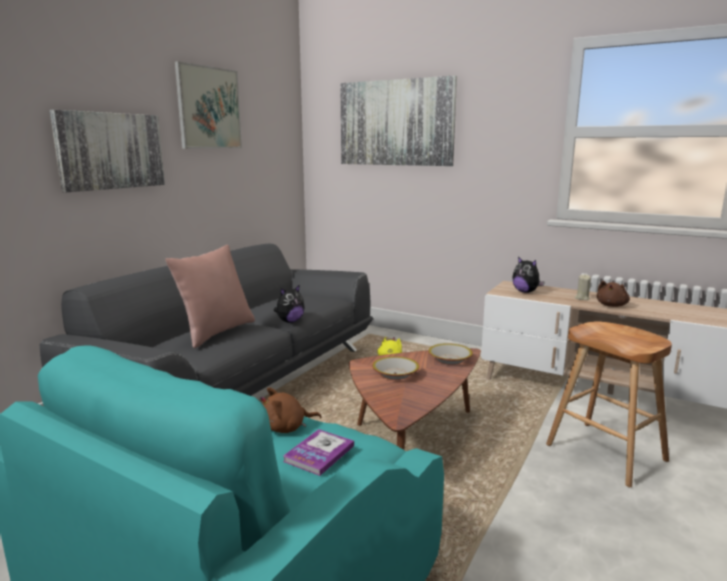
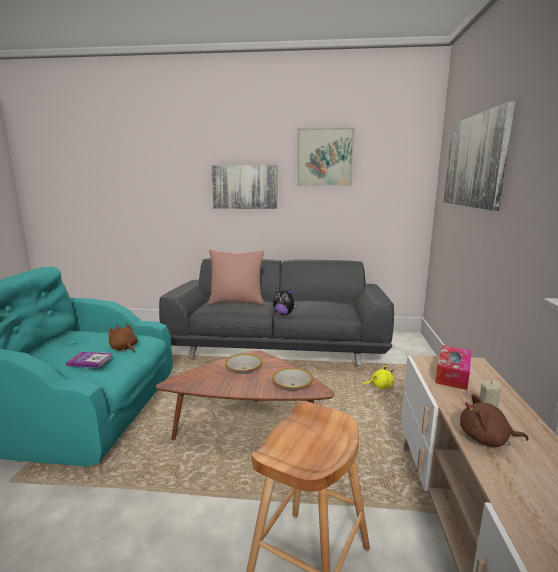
camera: 65 degrees right, 0 degrees up
(525, 292) = (452, 374): plush toy -> tissue box

